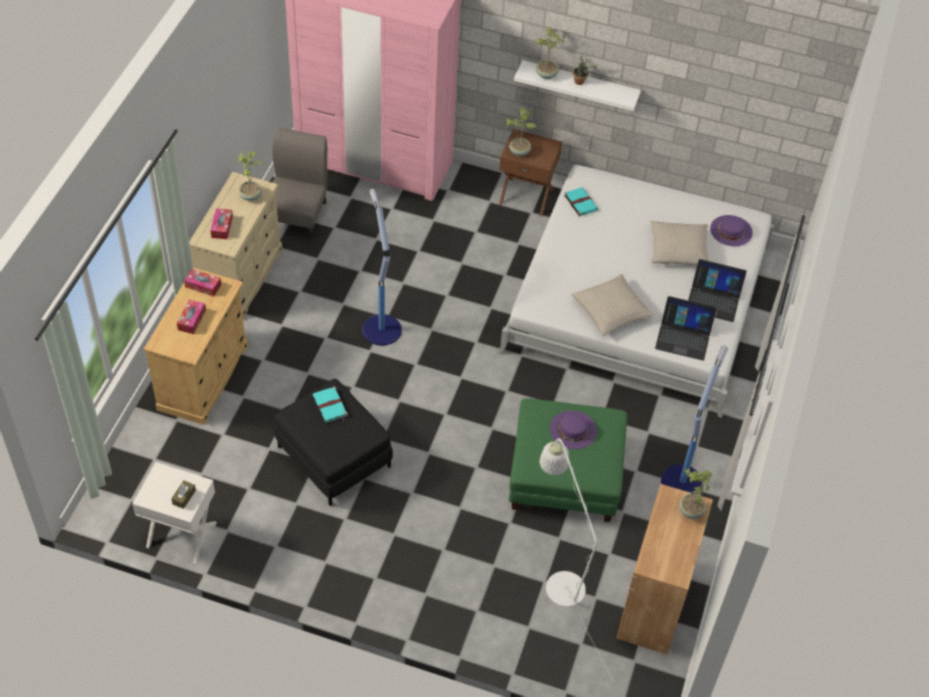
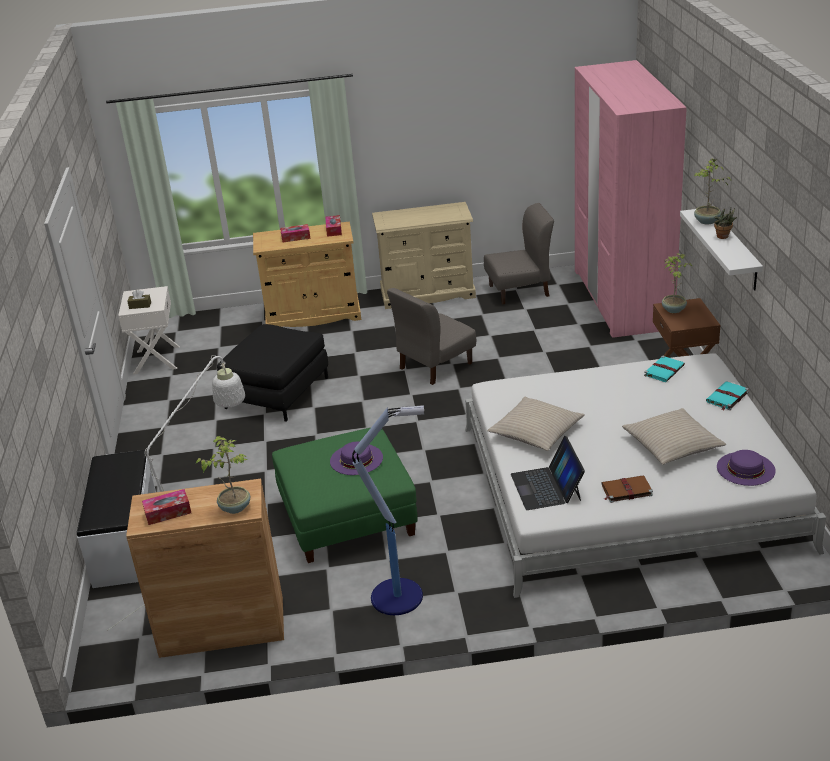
camera: 70 degrees right, 20 degrees down
(222, 227) = (402, 217): tissue box -> tissue box (168, 512)
(251, 195) = (447, 215): potted plant -> none
(330, 406) = (286, 338): turquoise book -> turquoise book (727, 397)
(381, 328) = (435, 366): floor lamp -> grey chair
(501, 641) = (126, 543): none -> white bench
(713, 299) = (626, 490): laptop -> brown book

